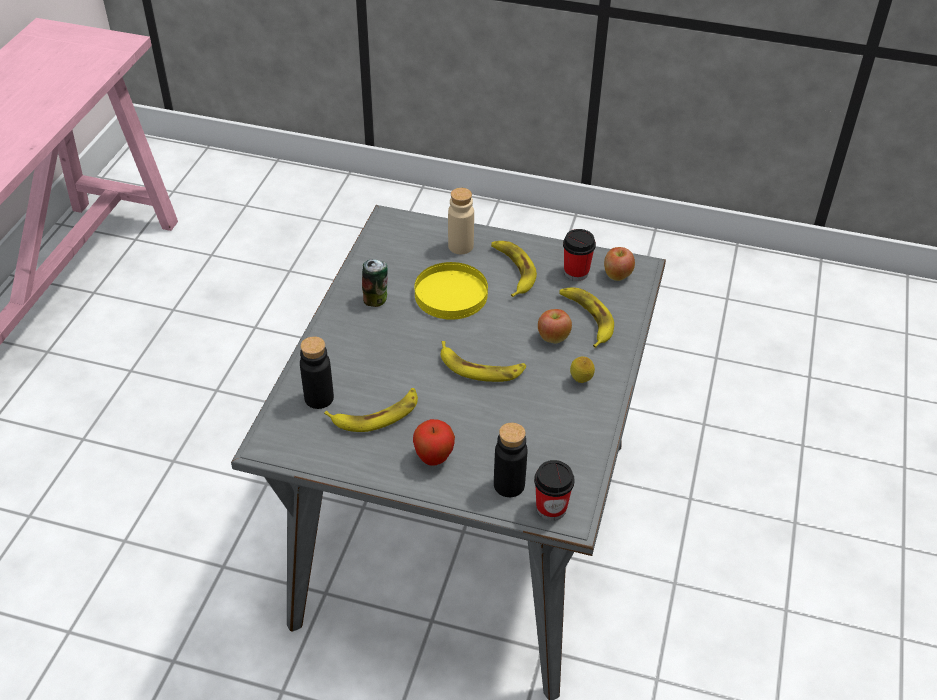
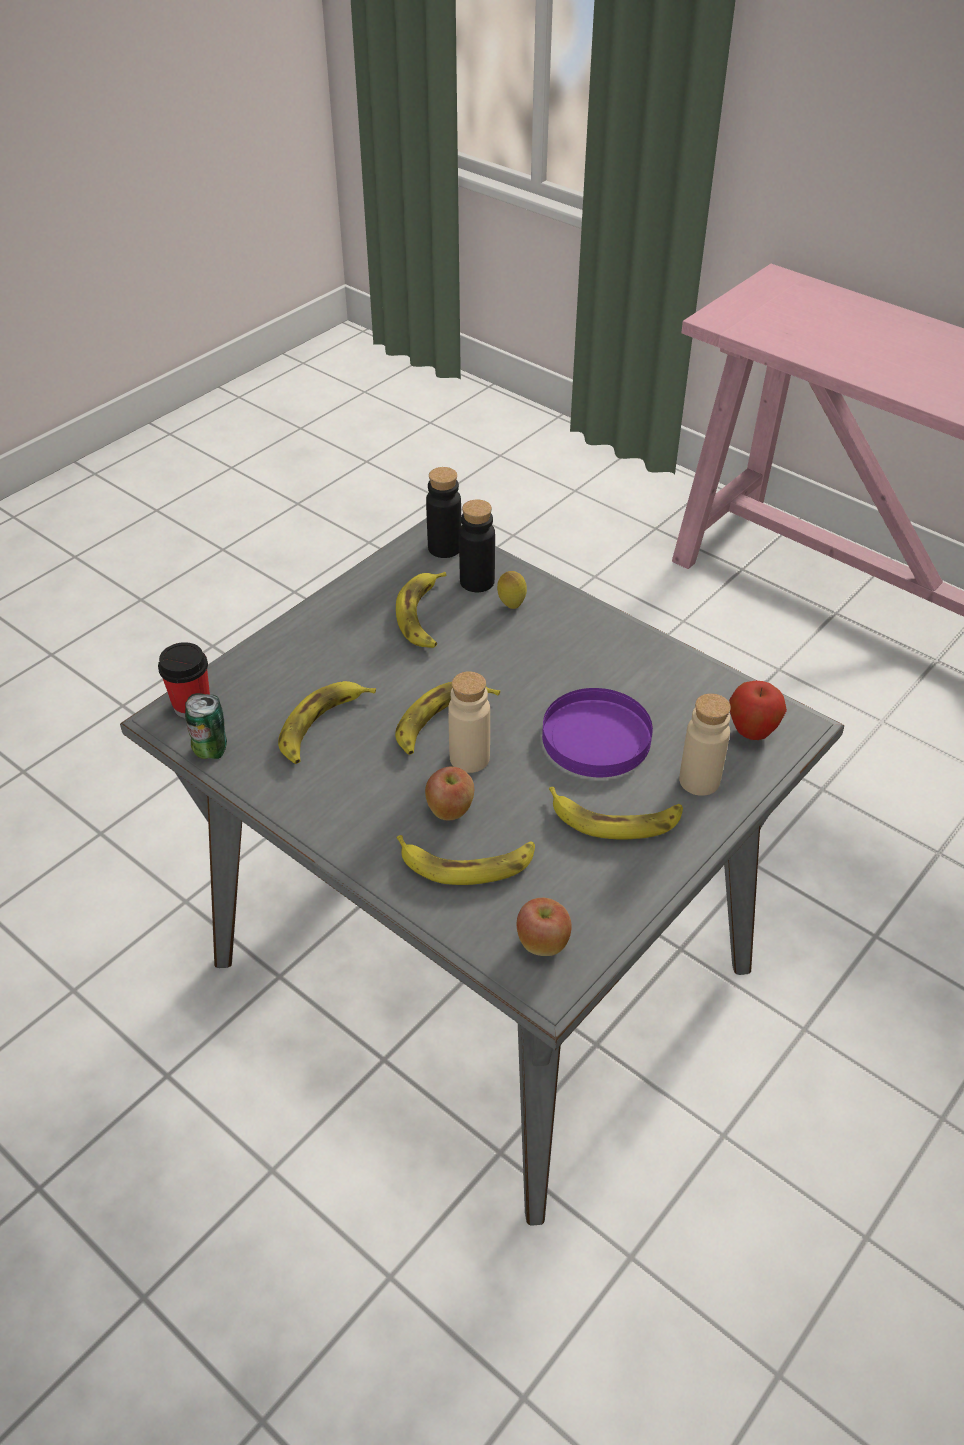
camera: 115 degrees right, 0 degrees up
(376, 299) = (621, 665): can -> can (211, 750)
(434, 458) = (329, 640): apple -> apple (752, 732)
(451, 294) = (597, 738): yellow plate -> purple plate
(505, 343) = (469, 758): none -> beige bottle
(509, 485) = (248, 684): black bottle -> black bottle (444, 548)
(524, 425) = (322, 726): none -> banana
(576, 272) = (575, 893): cup -> none
(580, 381) = (354, 806): lemon -> lemon (511, 605)

